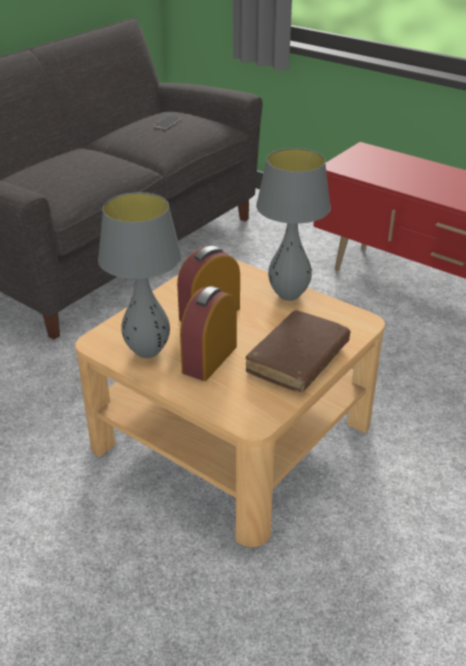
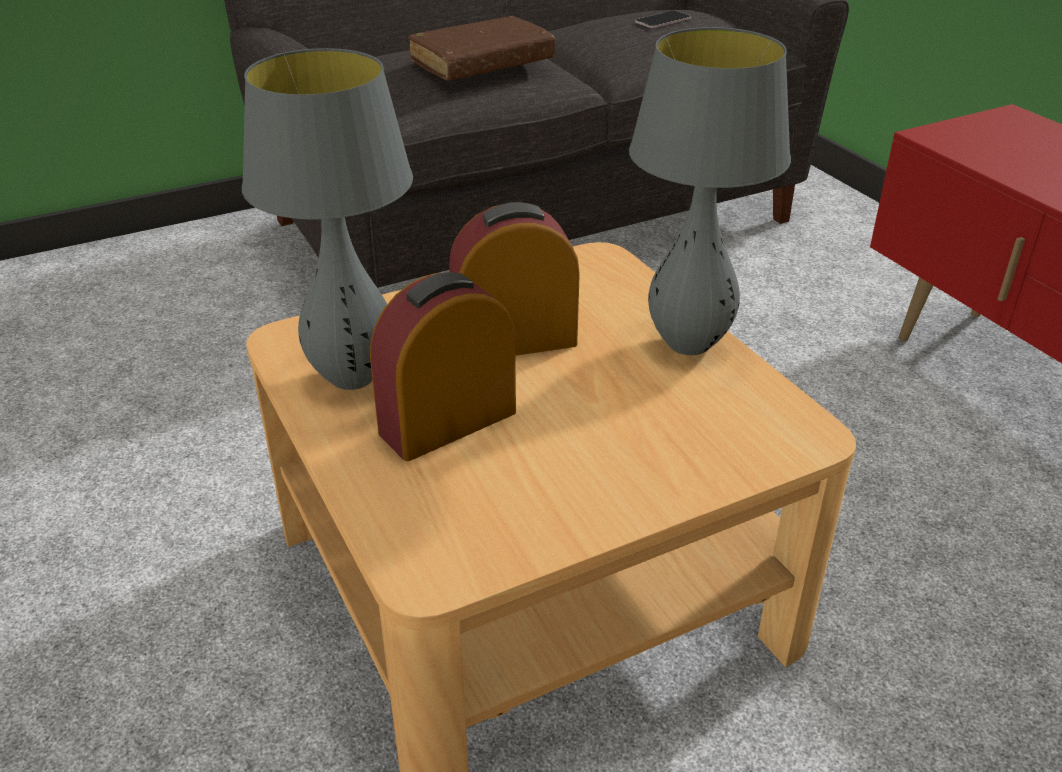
camera: 25 degrees right, 0 degrees up
(297, 359) = (614, 473): brown book -> brown book (482, 63)

